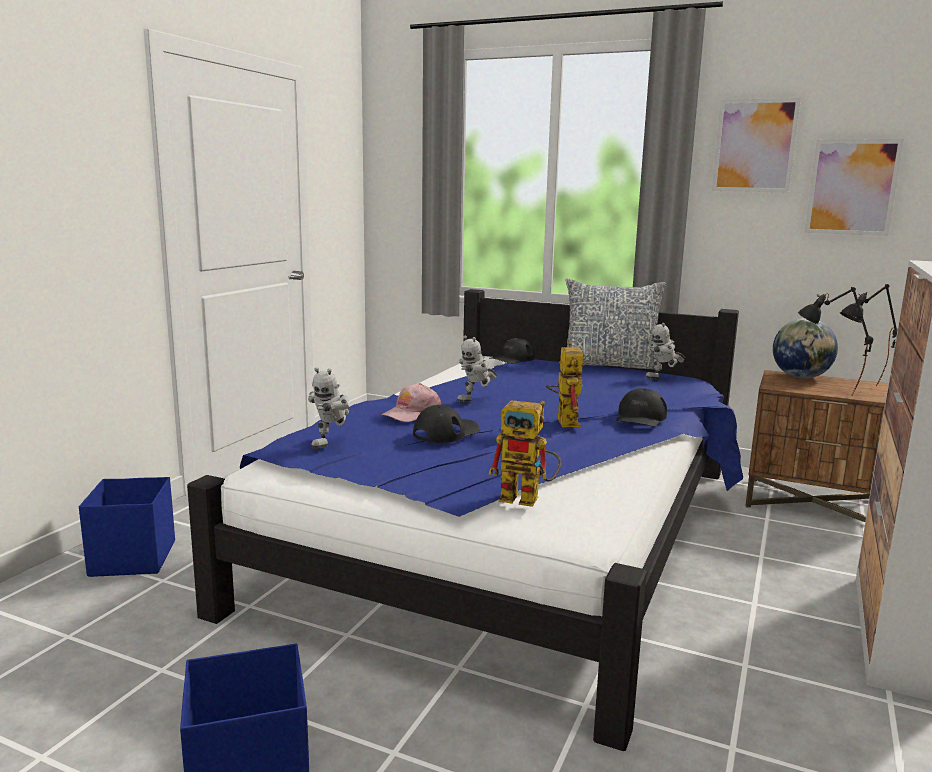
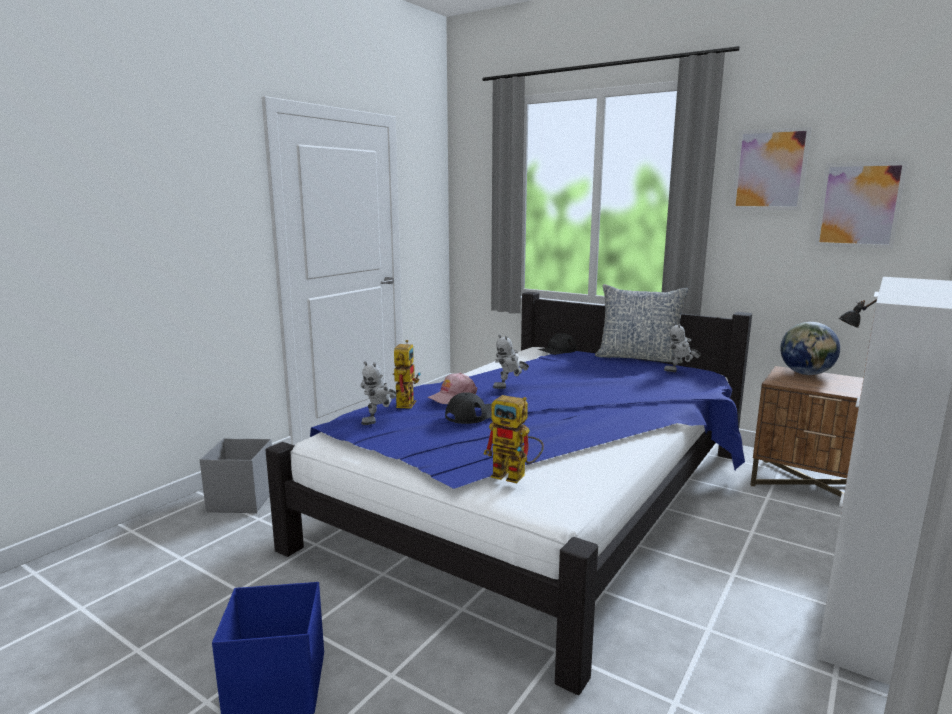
camera: 10 degrees right, 0 degrees up
(132, 559) = (241, 500): blue storage box -> grey storage box
(564, 421) = (575, 408): toy robot -> toy robot (405, 402)
(640, 417) = (642, 407): black cap -> none
(824, 394) = (821, 390): black table lamp -> none

